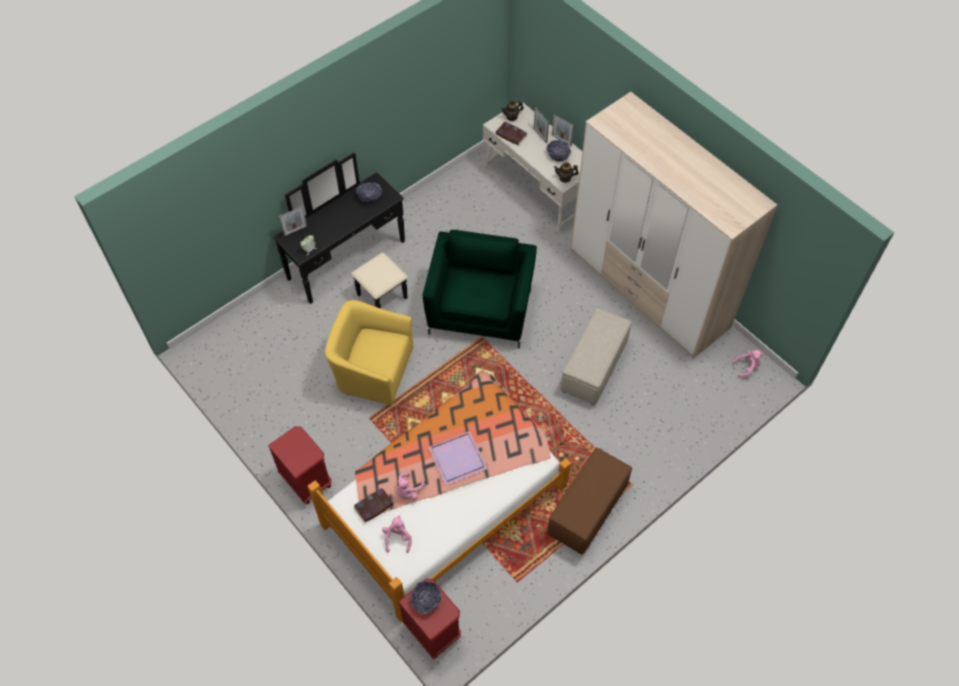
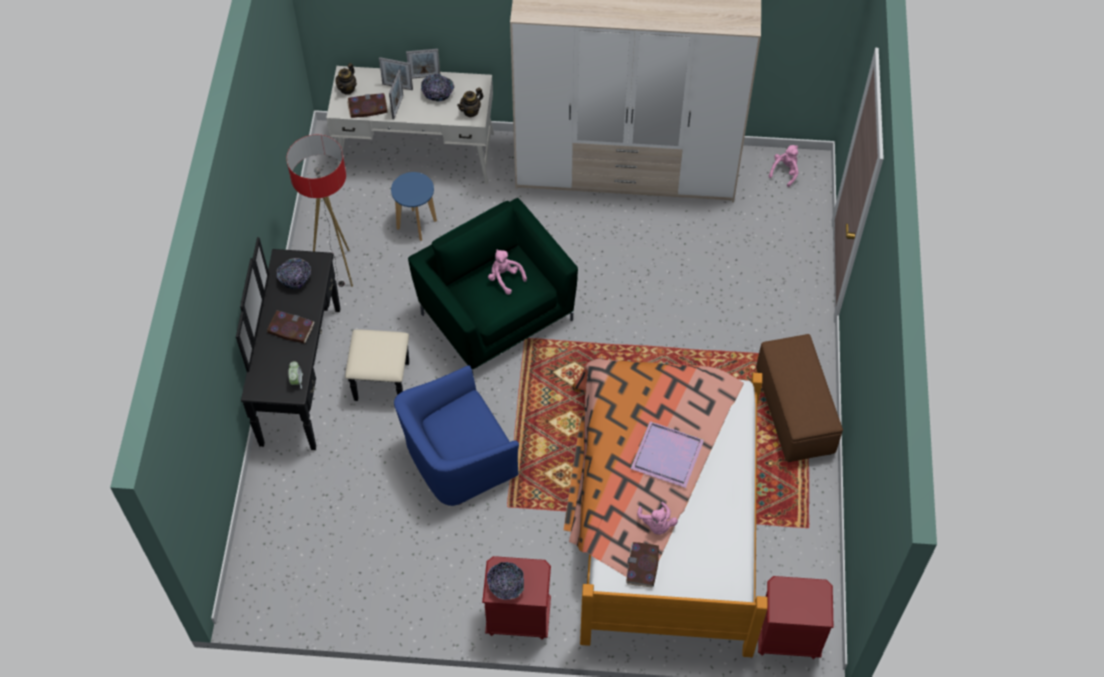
camera: 45 degrees left, 0 degrees up
(295, 230) = (258, 374): picture frame -> picture frame (398, 107)
(337, 220) = (290, 328): none -> book
(373, 370) = (458, 459): yellow armchair -> blue armchair
(397, 538) = (696, 573): pink plush toy -> pink plush toy (505, 278)
(426, 220) = (337, 270): none -> floor lamp
(426, 600) = (790, 598): bowl -> bowl (506, 585)
(494, 228) = (416, 225): none -> blue stool
(593, 367) = (658, 281): beige ottoman -> none

